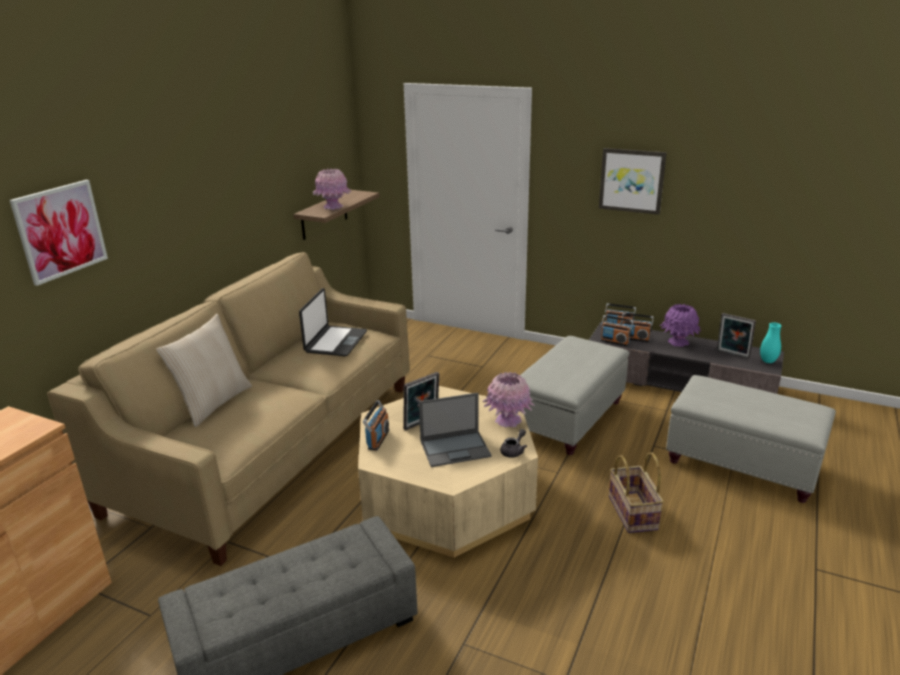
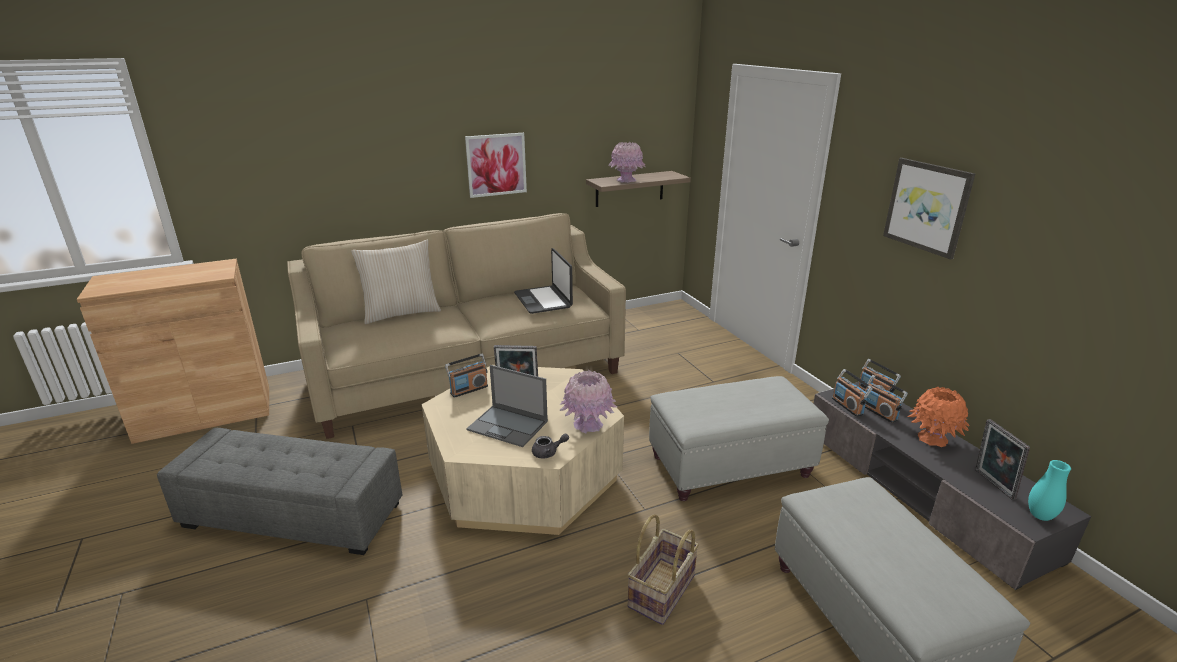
camera: 40 degrees right, 0 degrees up
(60, 231) = (319, 141): picture -> picture (496, 165)
(335, 342) = (543, 300): laptop -> laptop turned 105 degrees clockwise
(678, 342) = (933, 438): purple vase -> orange vase

